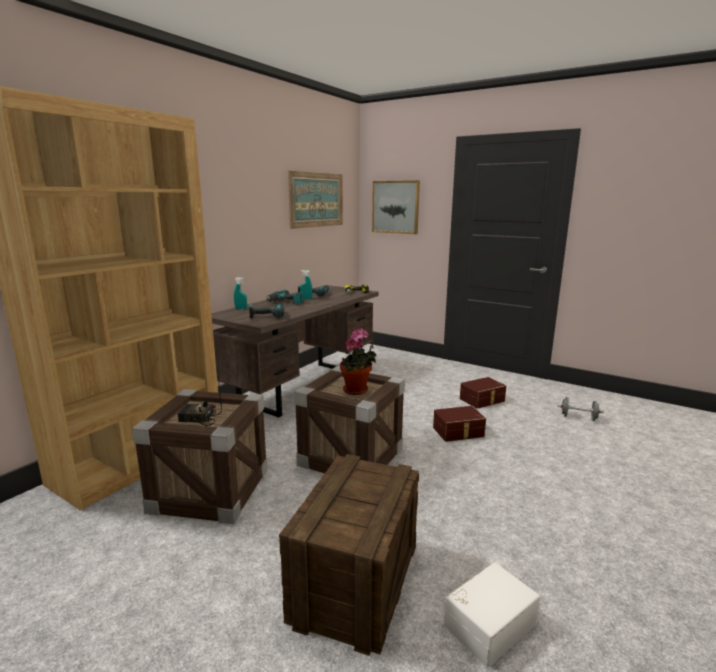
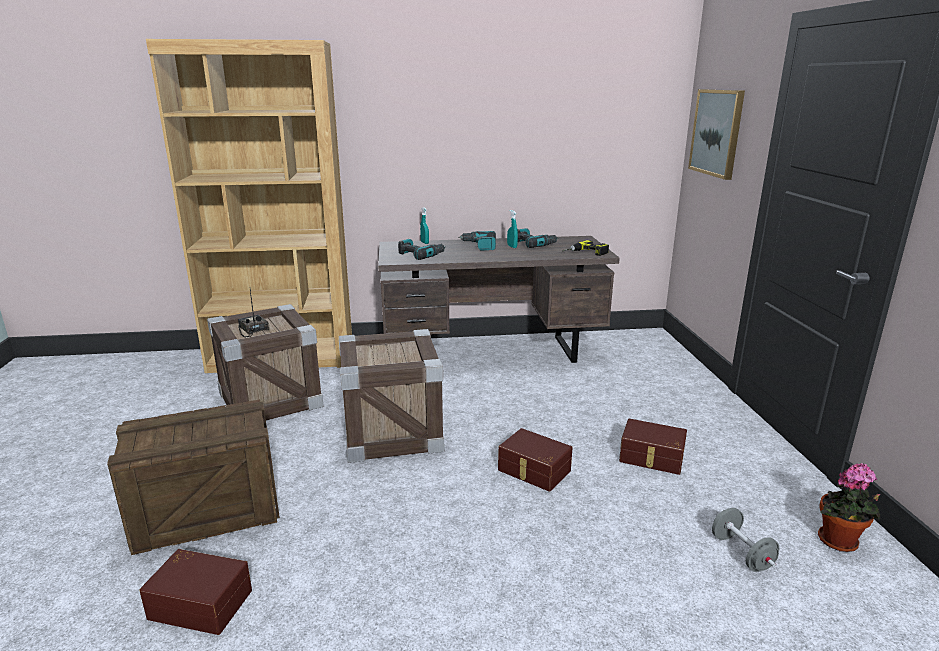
camera: 50 degrees right, 5 degrees up
(316, 200) = (584, 118): picture -> none
(357, 391) = (388, 358): potted plant -> potted plant (840, 543)
(488, 623) = (202, 602): white storage box -> brown storage box

